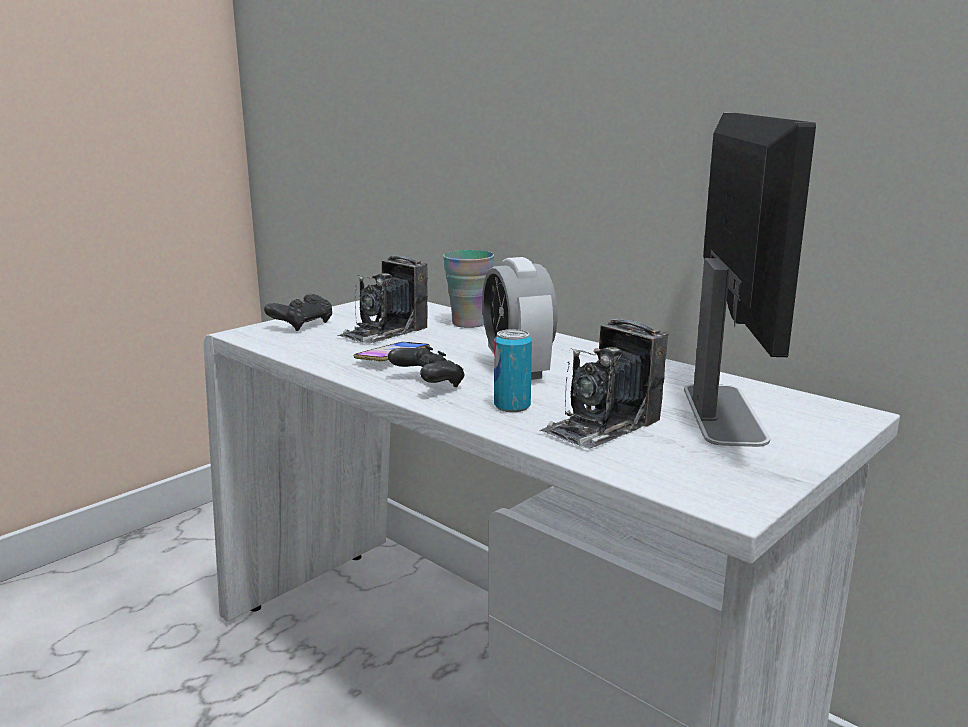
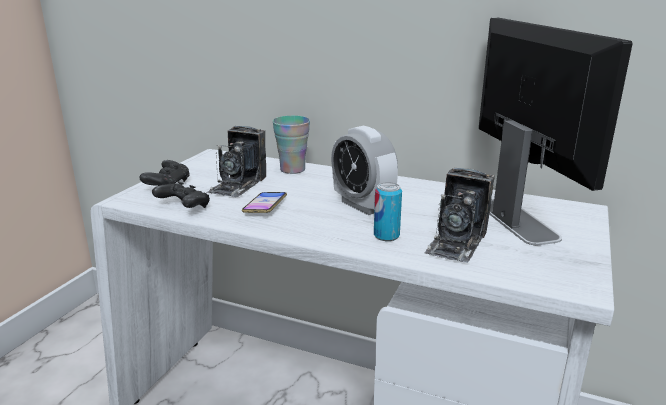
camera: 20 degrees left, 5 degrees up
(427, 384) = (312, 226): black game controller -> black game controller (183, 208)

